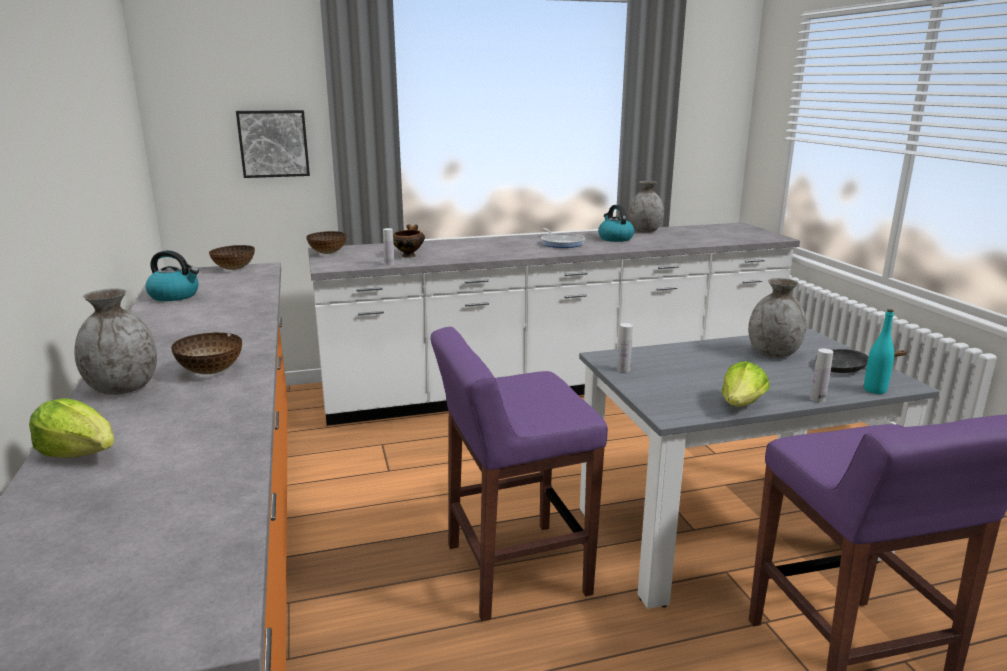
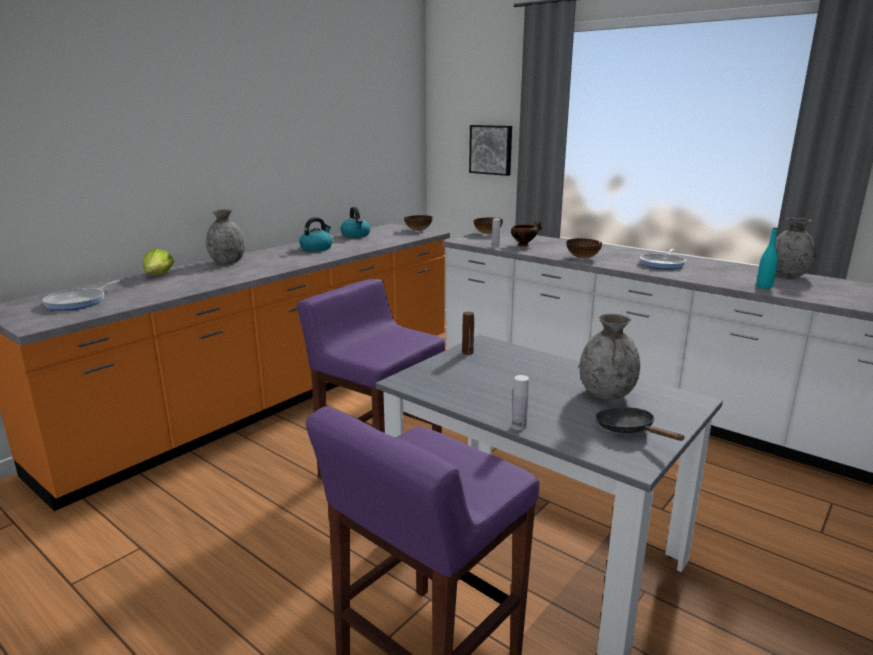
camera: 55 degrees right, 0 degrees up
(112, 556) = (79, 302): none -> frying pan
(211, 372) = (262, 266): bowl -> bowl (582, 258)
(615, 238) = (727, 272): kettle -> kettle (316, 248)
(623, 369) = (467, 352): white bottle -> brown bottle
(741, 405) = (459, 400): lettuce -> none
(874, 390) = (587, 449): turquoise bottle -> turquoise bottle (764, 286)

